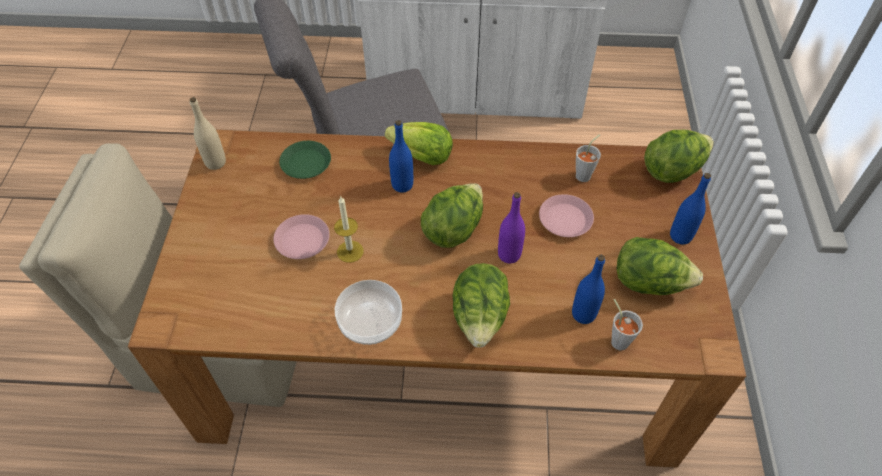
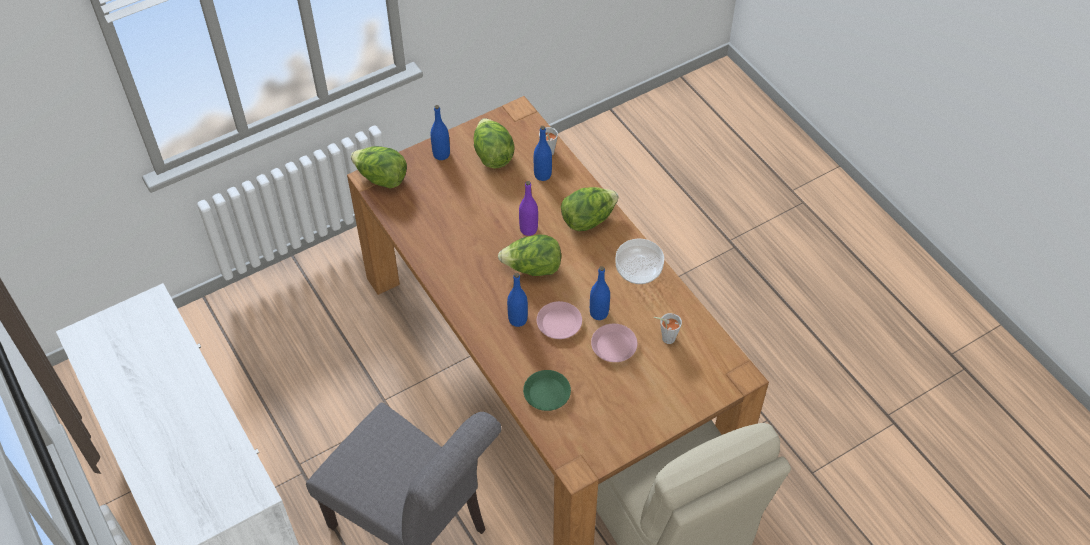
camera: 125 degrees left, 0 degrees up
(215, 162) = (596, 454): beige bottle -> none
(350, 251) = (599, 313): candle -> blue bottle
(422, 156) = (480, 324): lettuce -> none
(565, 219) = (474, 215): pink plate -> pink plate (559, 323)
(585, 174) = (422, 222): grey cup -> grey cup (665, 338)

